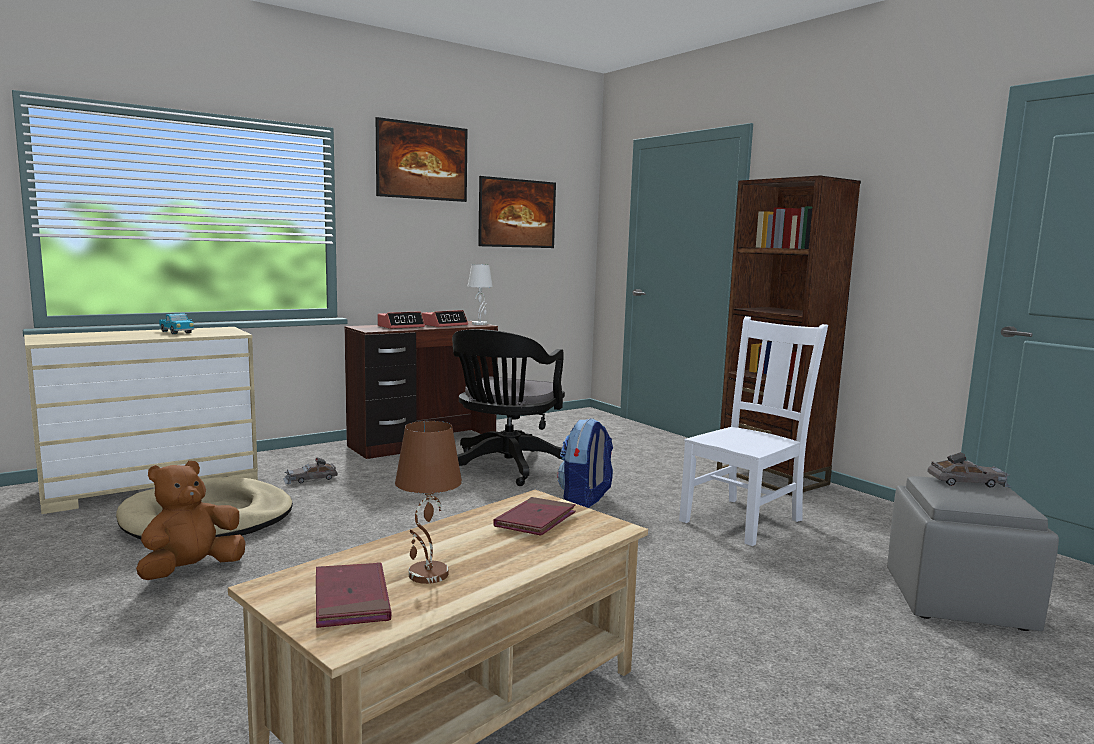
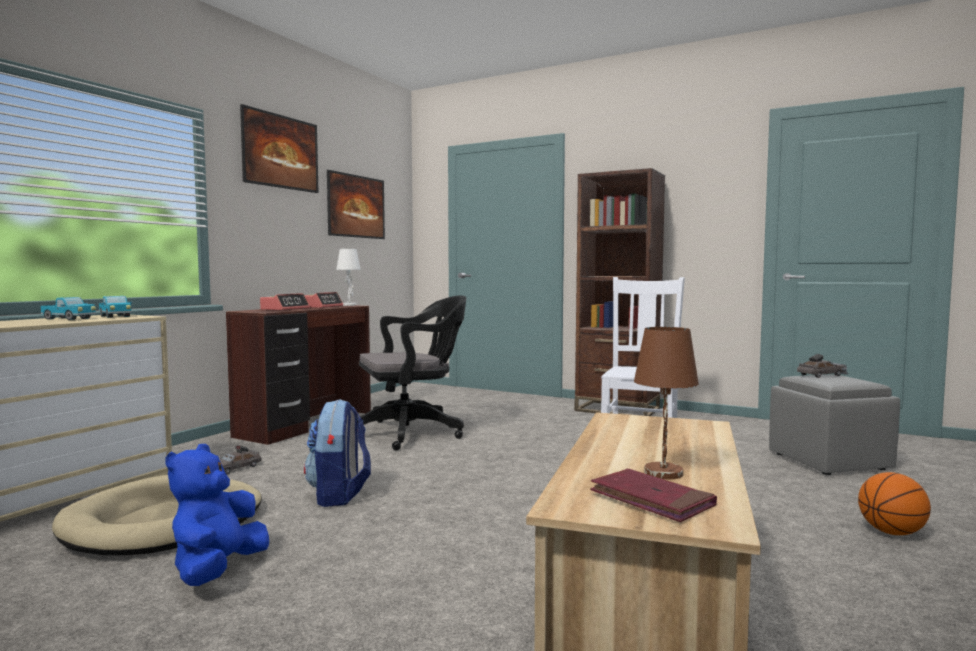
camera: 25 degrees left, 5 degrees down
(191, 570) = (217, 570): brown plush toy -> blue plush toy
(216, 331) = (115, 316): none -> toy truck
(505, 468) = (411, 433): black office chair -> black office chair turned 105 degrees counterclockwise
(535, 520) = (648, 429): red book -> none
(585, 501) = (512, 445): backpack -> backpack (339, 495)
(882, 713) = (891, 532): none -> basketball

